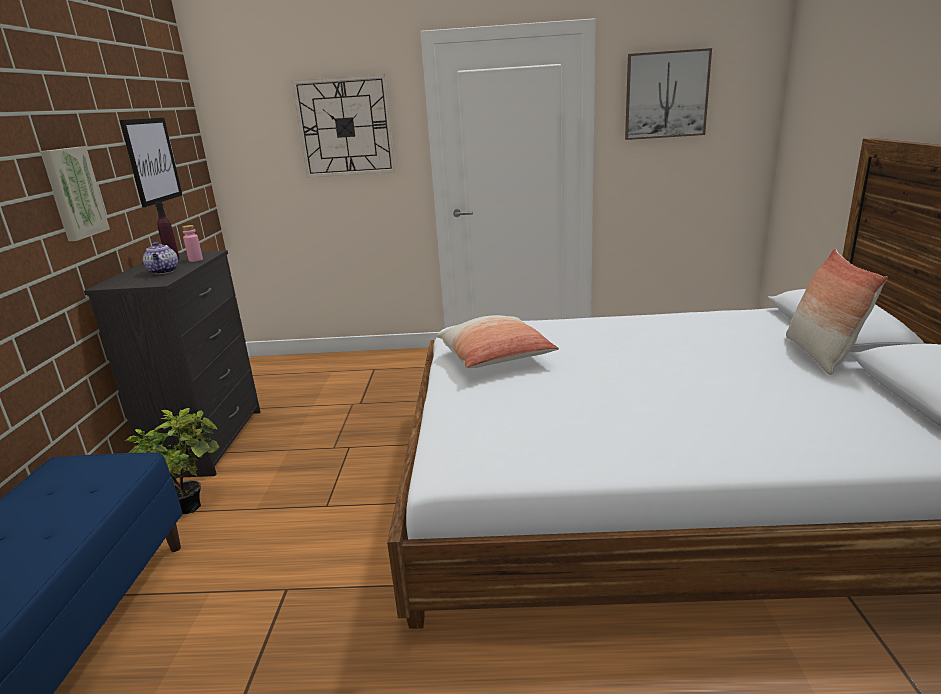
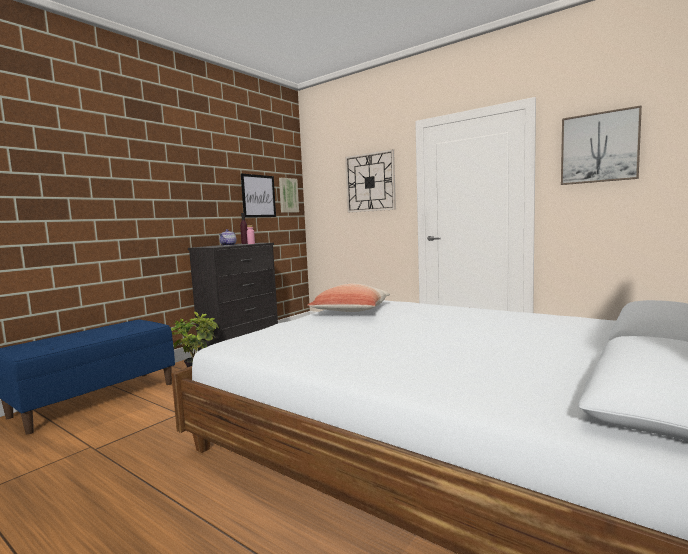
camera: 35 degrees right, 15 degrees down
(73, 193) = (197, 202): picture -> picture (288, 195)
(819, 355) = (597, 349): pillow -> none

